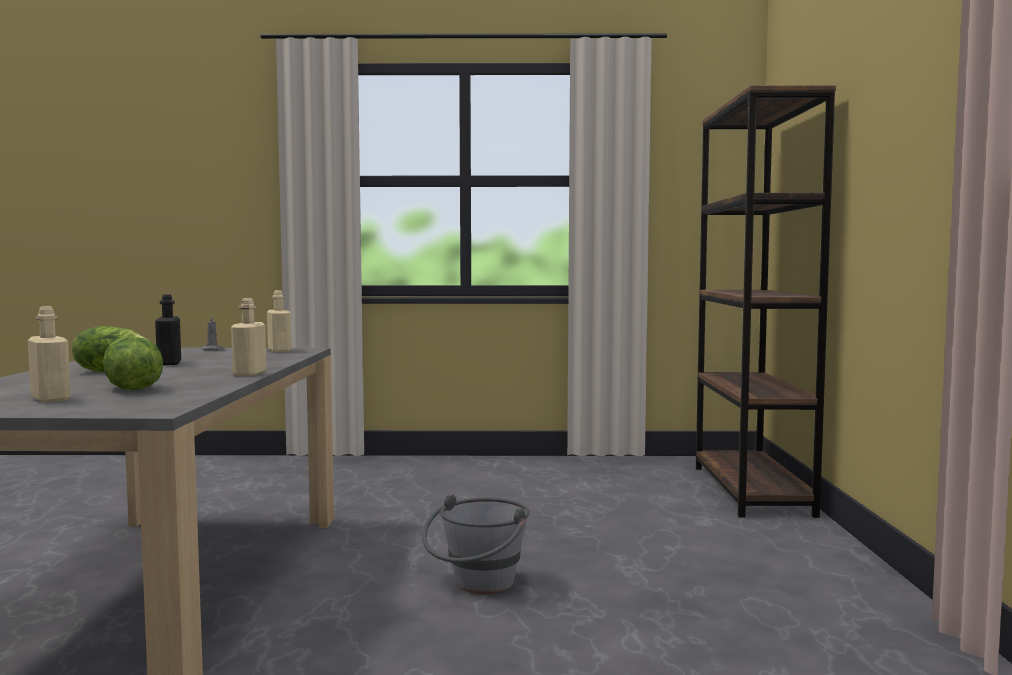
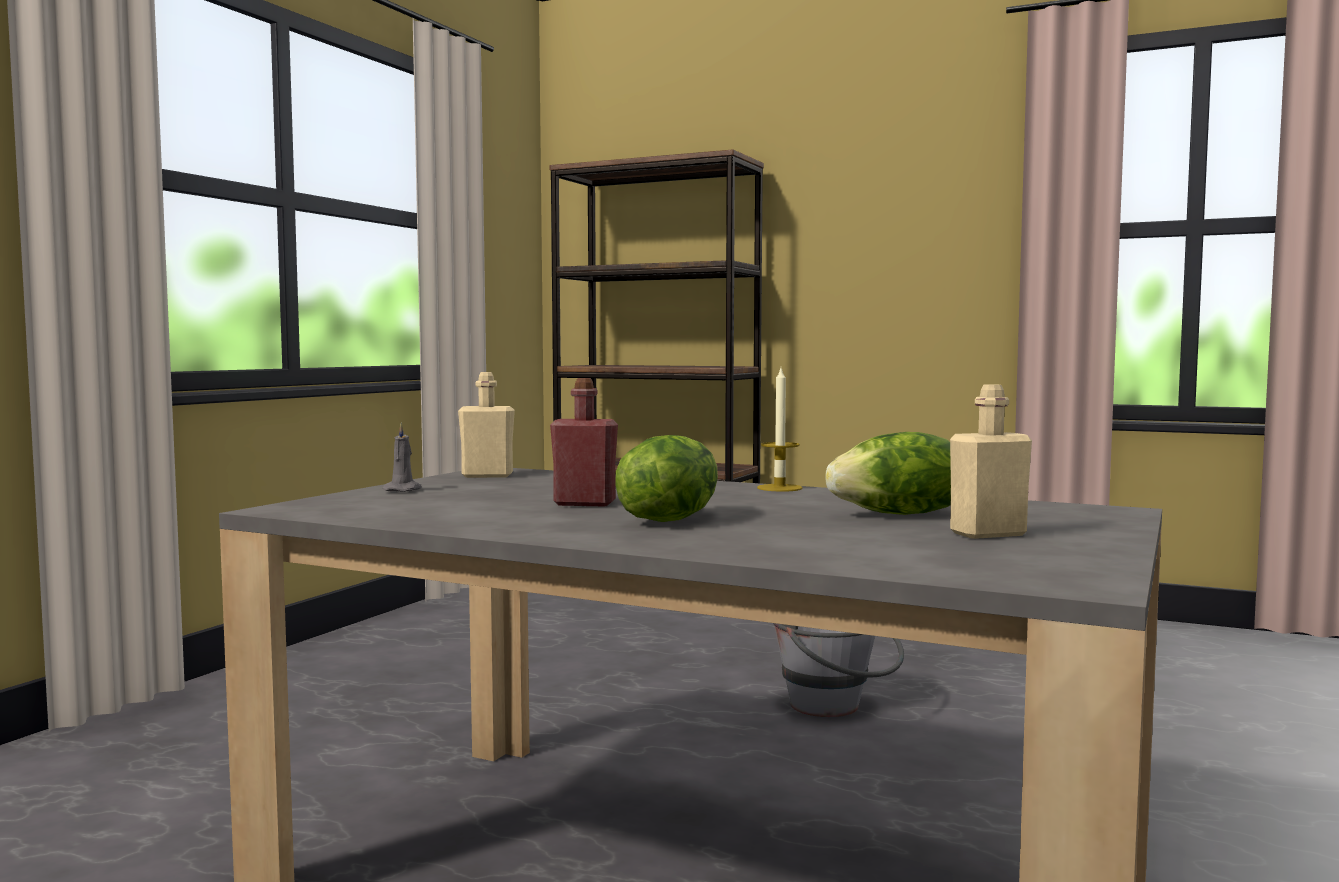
camera: 65 degrees left, 0 degrees up
(169, 363) = (584, 503): black bottle -> red bottle
(249, 374) = (779, 488): beige bottle -> candle

